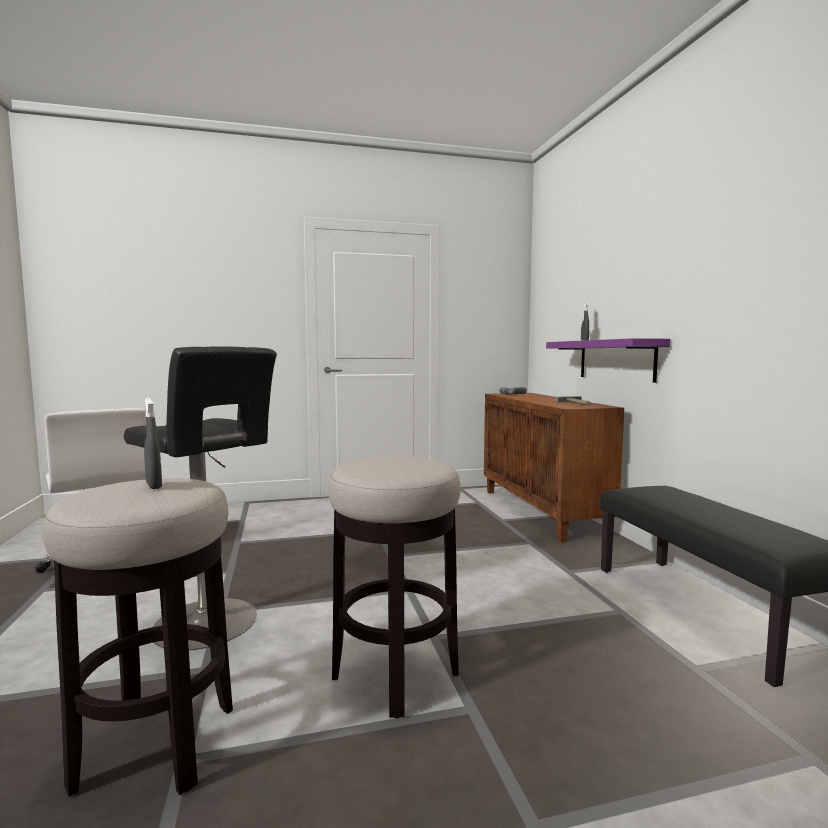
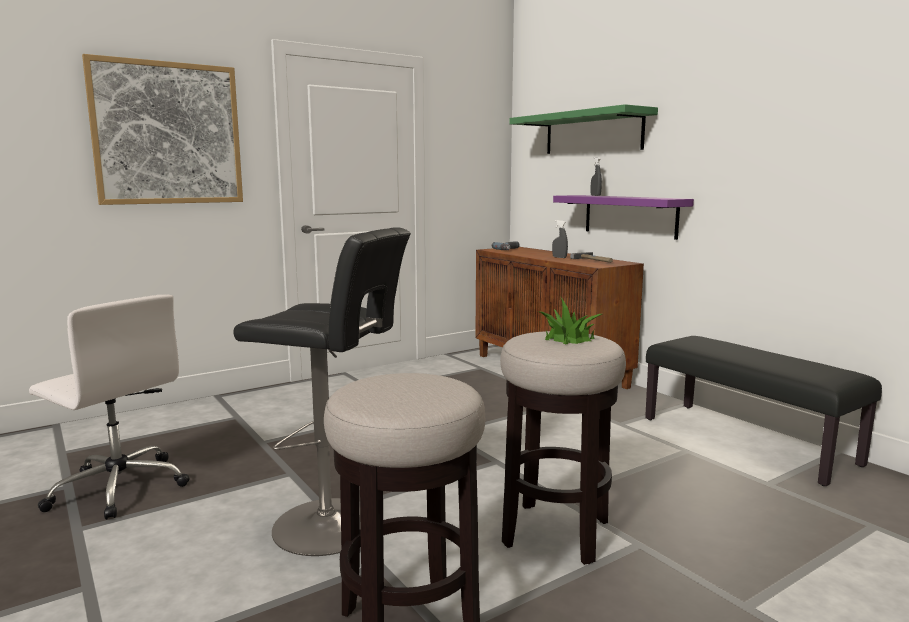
camera: 20 degrees left, 5 degrees up
(154, 486) = (408, 383): grey spray bottle -> grey spray bottle (559, 257)
(217, 292) = (168, 134): none -> picture
(402, 463) = (569, 338): none -> potted plant
(587, 281) = (592, 133): none -> green shelf

